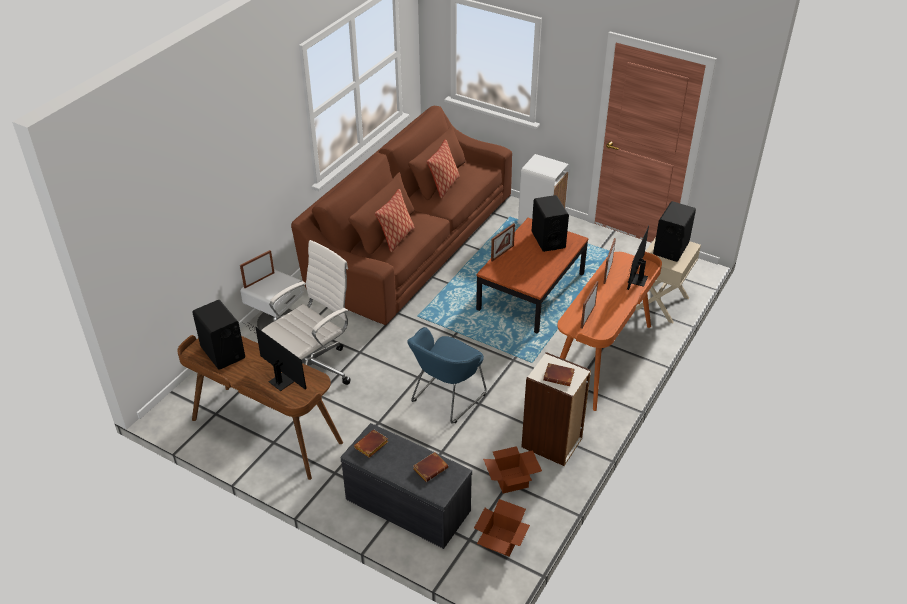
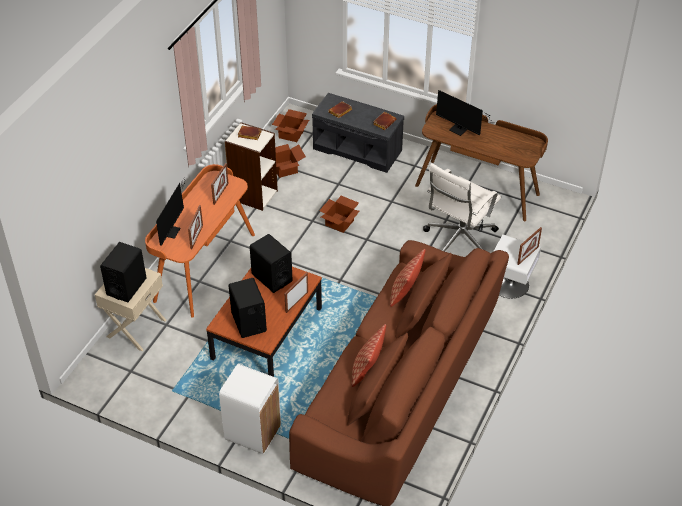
camera: 175 degrees right, 5 degrees up
(223, 353) = (513, 146): black speaker -> black speaker (271, 277)
(445, 399) = (340, 222): blue armchair -> cardboard box

